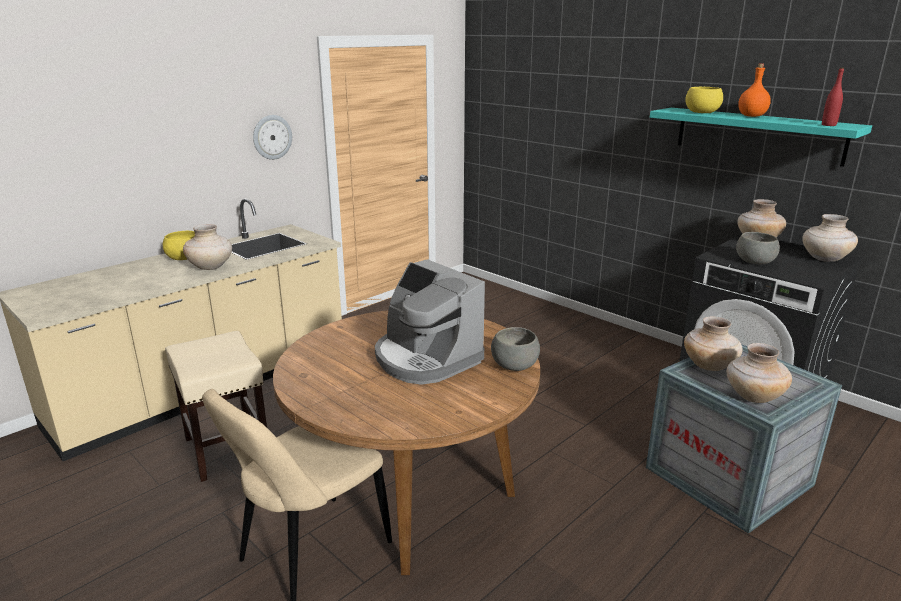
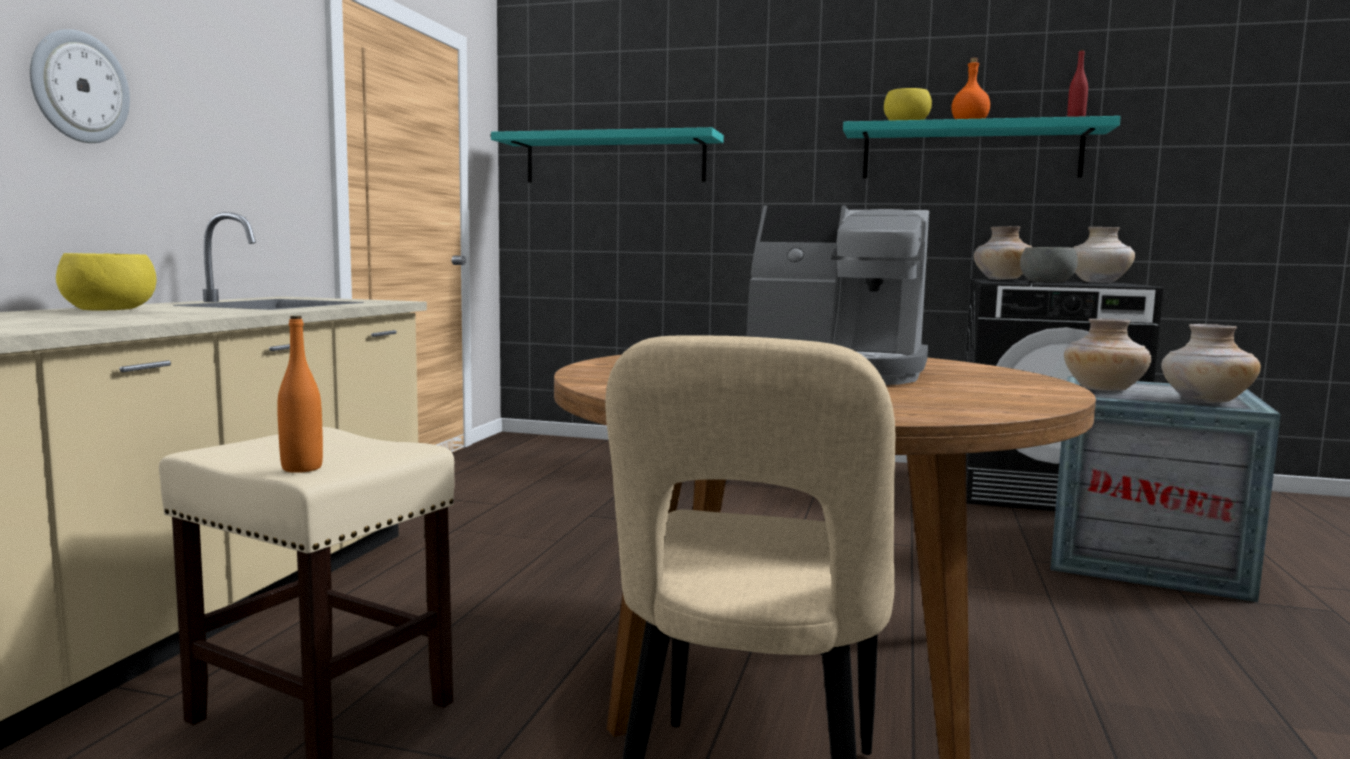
camera: 30 degrees left, 15 degrees down
(191, 369) = (302, 468): none -> orange bottle
(210, 267) = (205, 313): beige vase -> none
(272, 137) = (254, 118): wall clock -> wall clock (79, 87)
(515, 365) = (969, 367): grey bowl -> none
(526, 112) = (615, 159): none -> turquoise shelf

